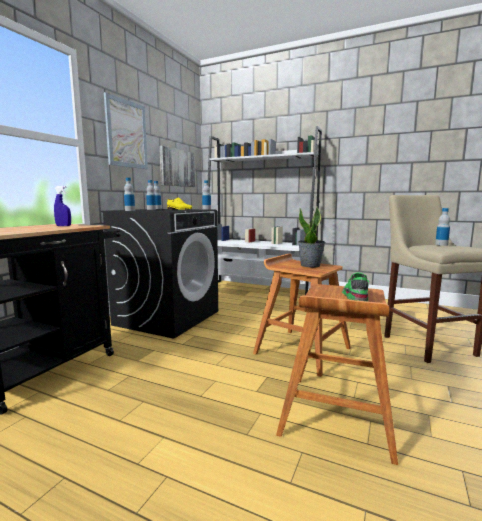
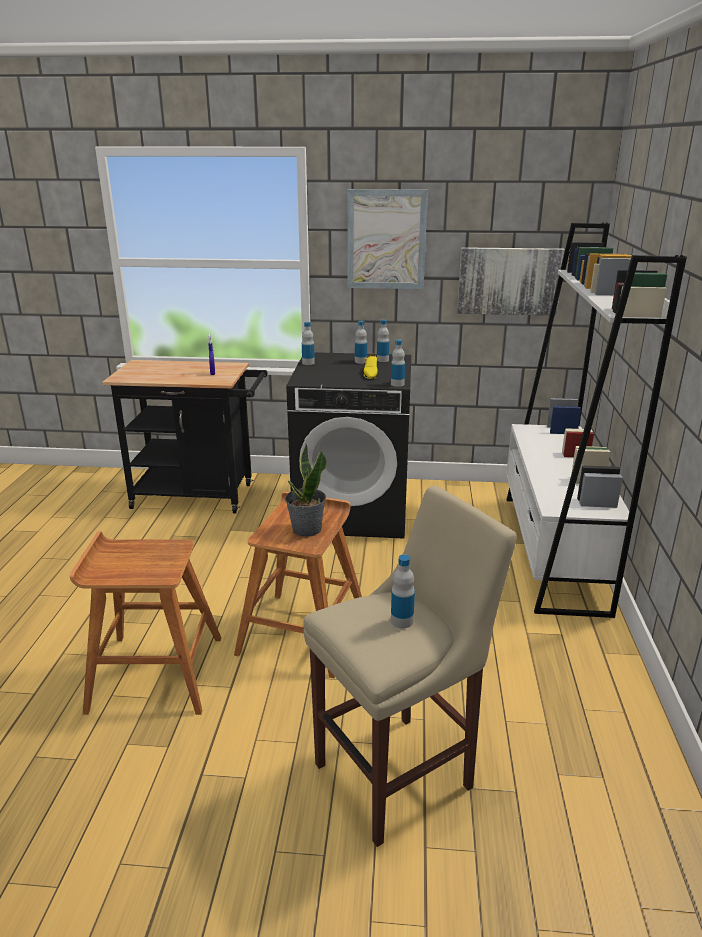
camera: 70 degrees right, 15 degrees up
(354, 296) = (132, 565): green shoe -> none

